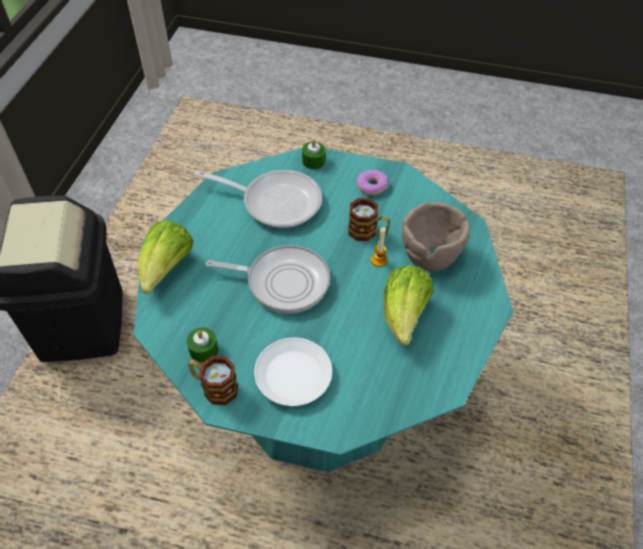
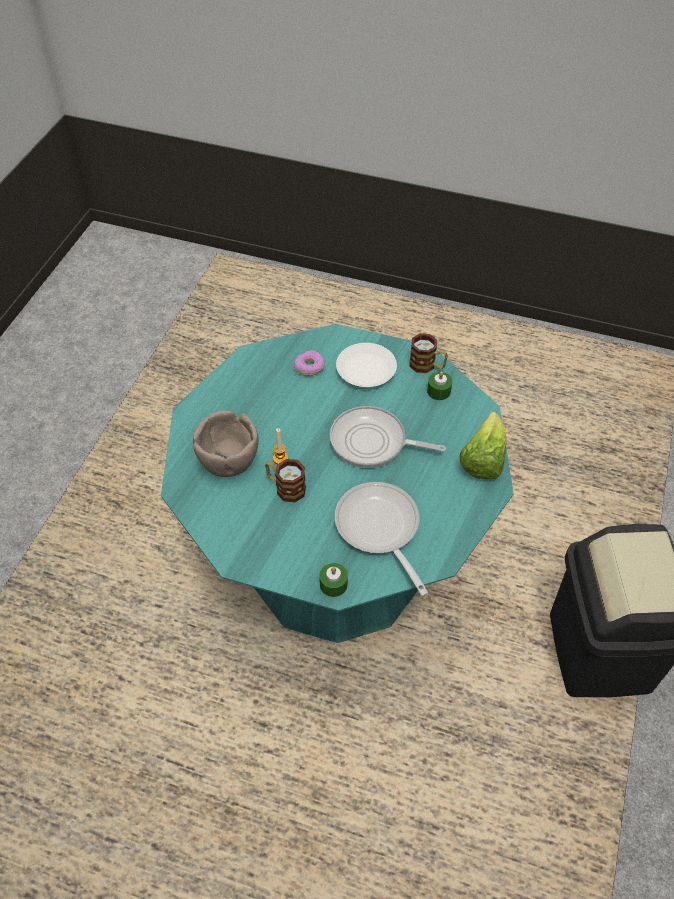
camera: 175 degrees left, 0 degrees up
(275, 201) = (379, 530): frying pan -> frying pan turned 45 degrees clockwise
(372, 186) = (270, 544): donut -> donut (309, 366)
(404, 315) = (268, 408): lettuce -> none

